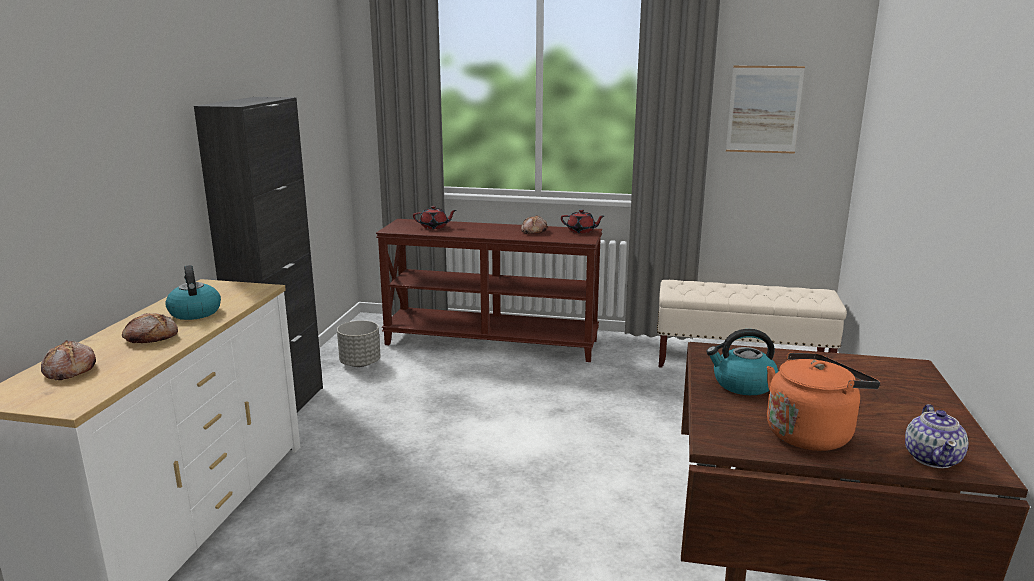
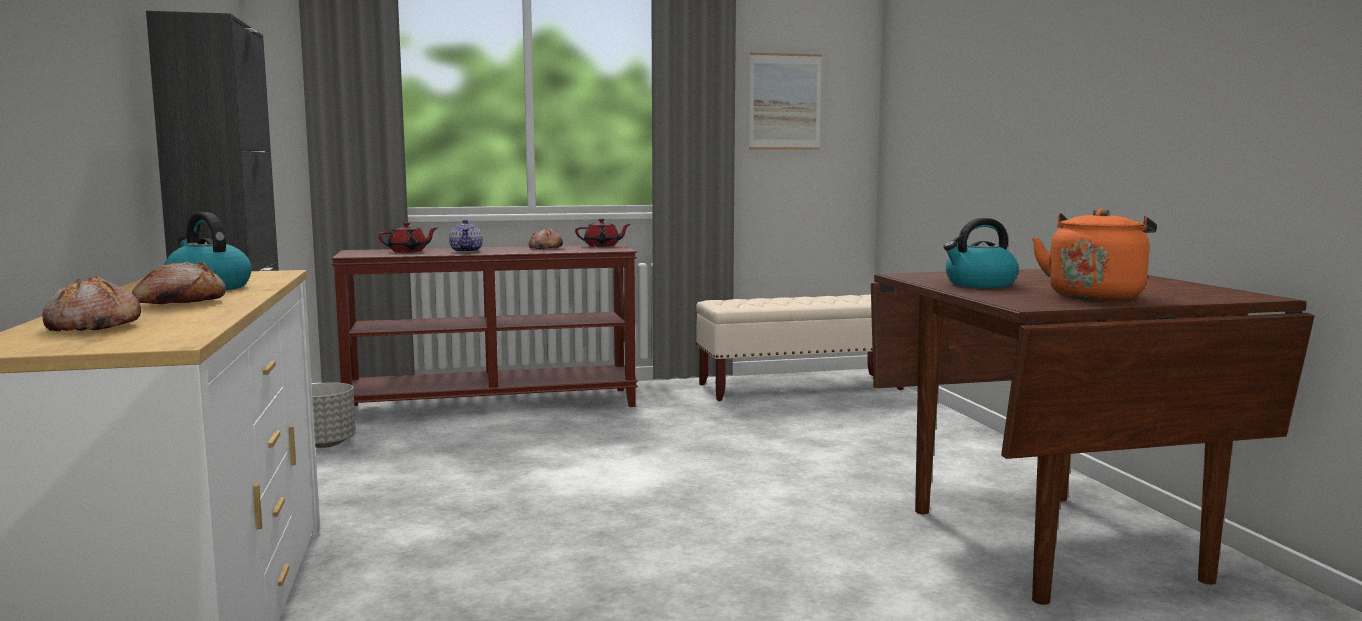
camera: 25 degrees left, 10 degrees down
(932, 458) = (1212, 296): teapot -> teapot (466, 251)

